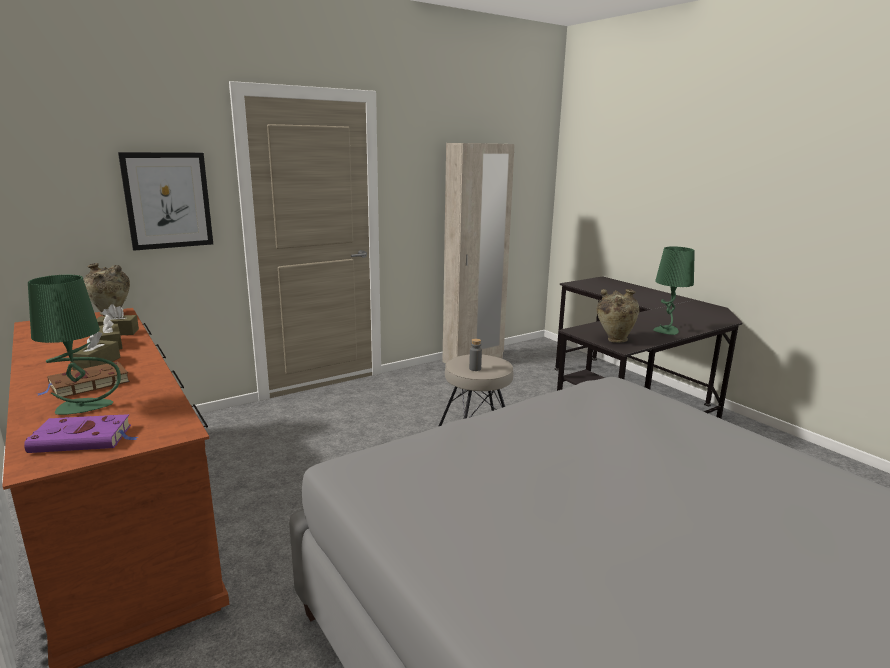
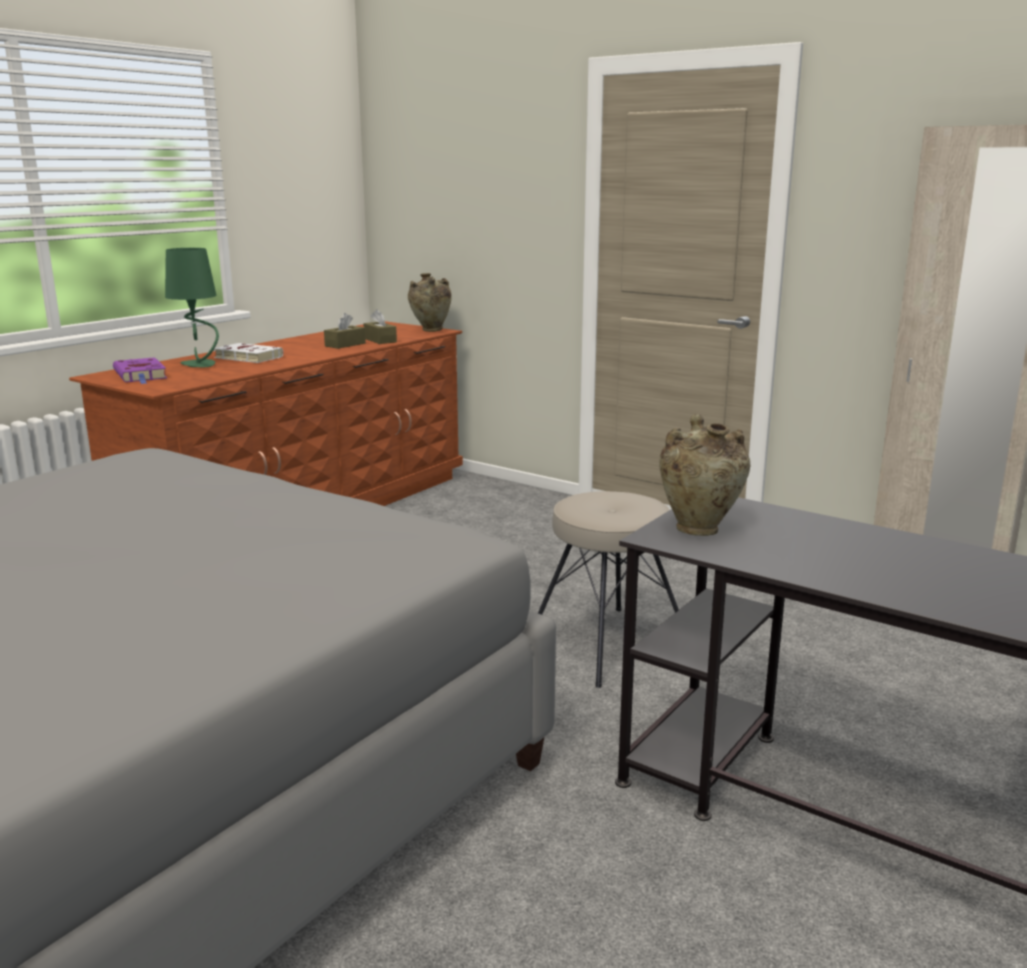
camera: 70 degrees right, 0 degrees up
(87, 384) = (247, 357): brown book -> white book
(97, 363) = (296, 350): brown tissue box -> none
(167, 200) = (512, 212): picture -> none
(475, 369) = (584, 505): grey bottle -> none
(666, 331) = (848, 572): green table lamp -> none

